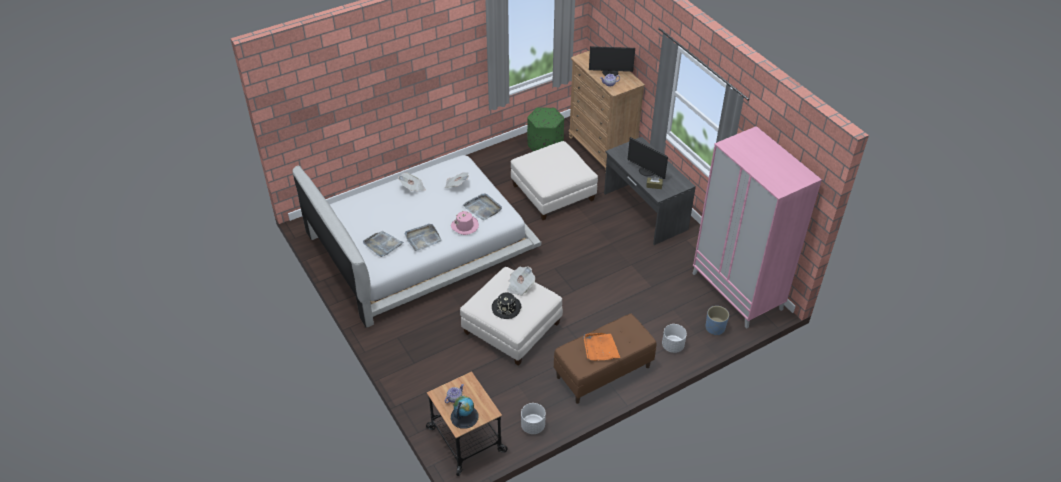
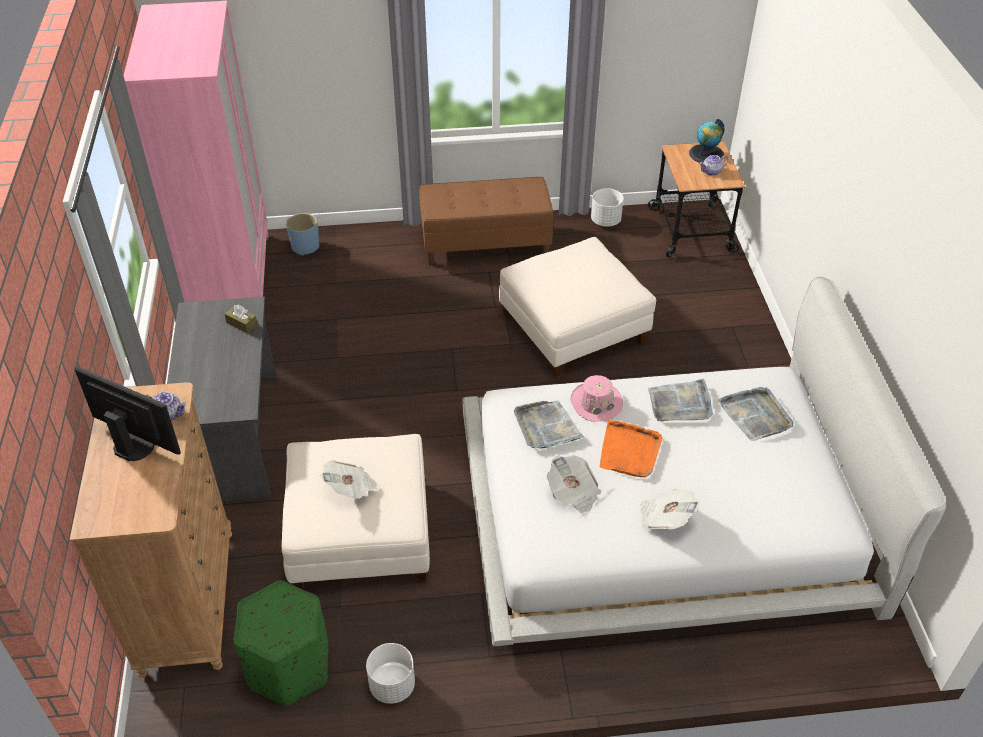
camera: 155 degrees left, 0 degrees up
(506, 308) = (590, 270): black hat -> none
(520, 286) = (554, 291): newspaper -> newspaper (351, 489)
(600, 348) = (495, 195): orange tray -> orange tray (629, 451)
(646, 171) = (227, 353): monitor -> none
(672, 346) = (377, 245): white planter -> white planter (392, 685)

